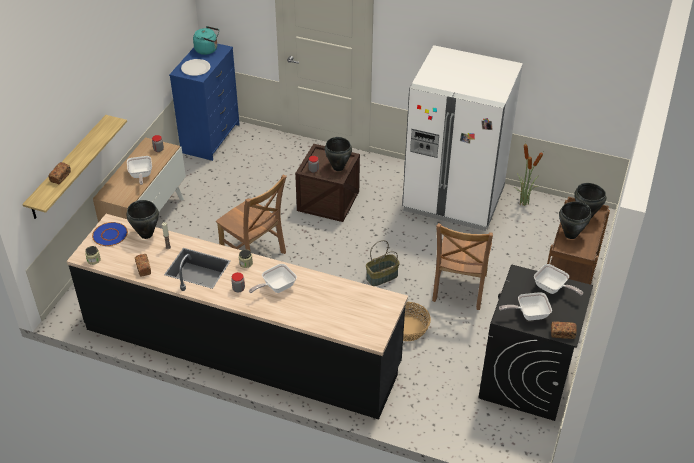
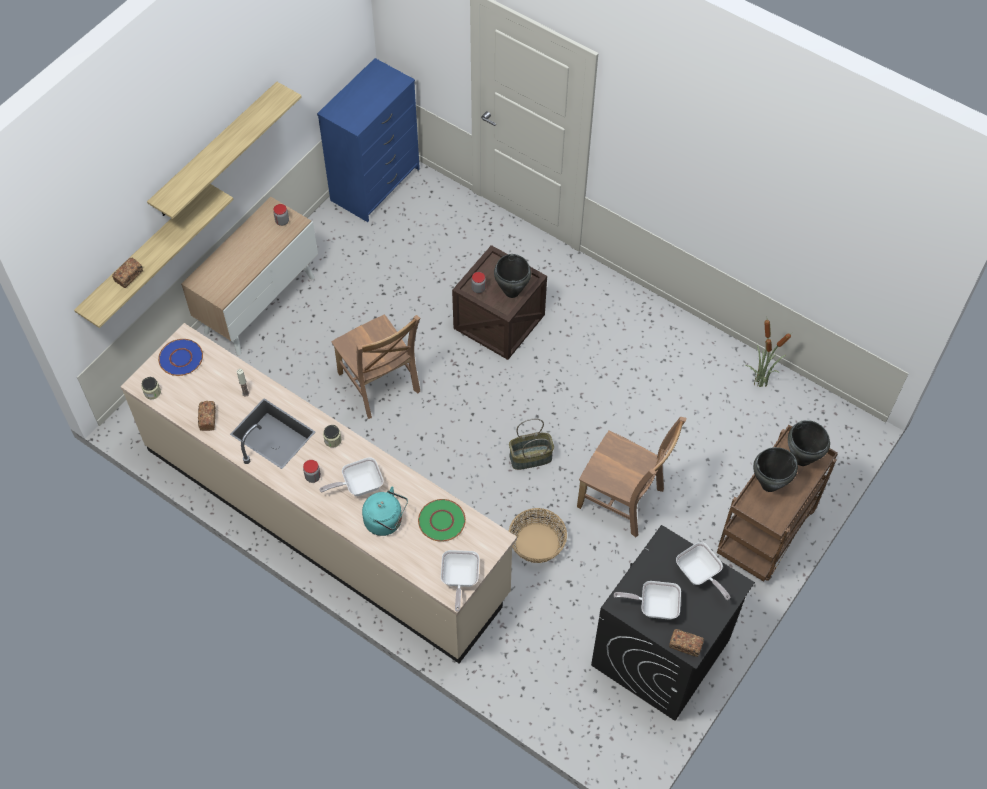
camera: 15 degrees right, 15 degrees up
(109, 88) = (216, 151): none -> shelf
(141, 176) = (249, 260): frying pan -> frying pan (459, 580)
(146, 234) = (224, 367): black cooking pot -> none
(196, 68) = (354, 109): white plate -> none
(208, 50) = (379, 79): turquoise kettle -> turquoise kettle (386, 521)
(241, 346) = (325, 520): black counter -> beige counter
(347, 297) = (441, 521): none -> green plate
(453, 199) = (667, 356): white fridge -> none
(459, 289) = (623, 500): brown chair -> brown chair turned 90 degrees counterclockwise

